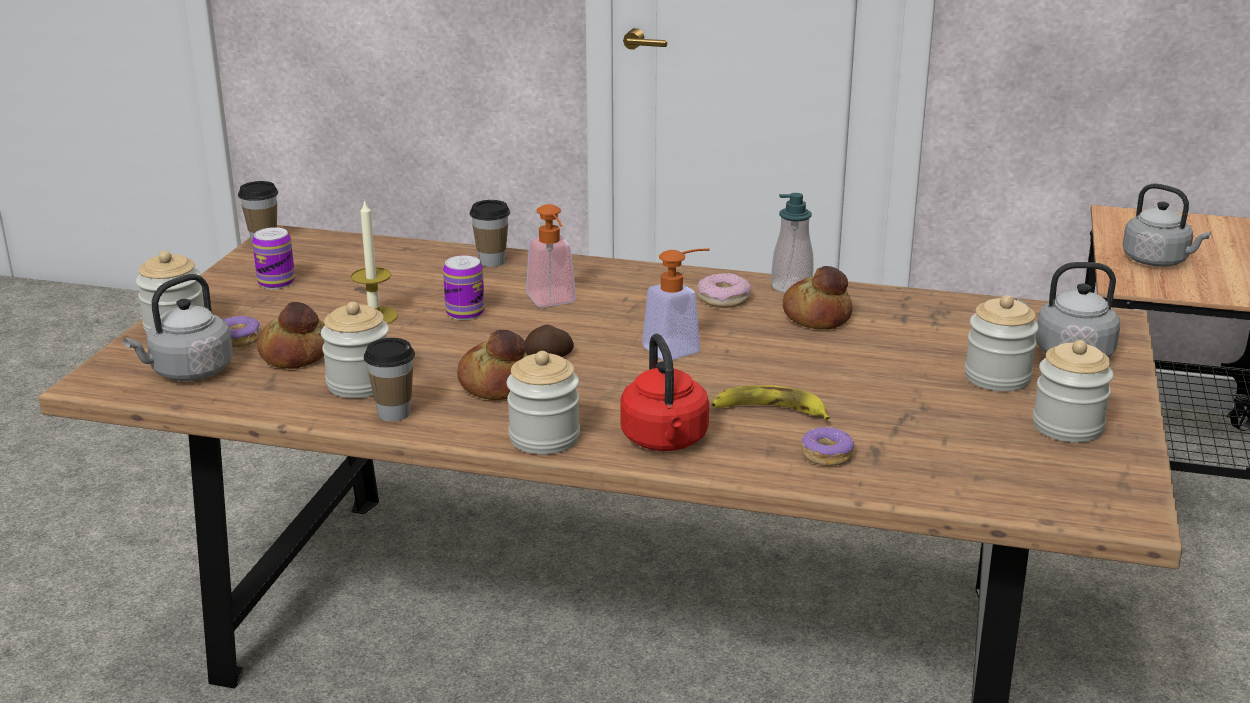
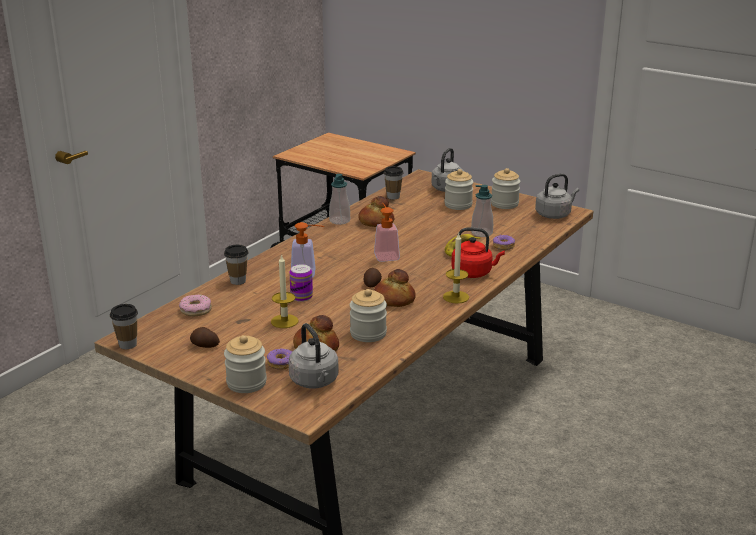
camera: 70 degrees left, 0 degrees up
(276, 282) = (204, 345): can -> potato
(394, 414) = (408, 328): cup -> cup (393, 197)
(544, 438) = (456, 297): jar -> candle
(723, 299) = (339, 236): donut -> donut (196, 310)
(873, 422) = (481, 233): none -> soap dispenser
(1158, 261) = (344, 161): grey kettle -> grey kettle (554, 214)

